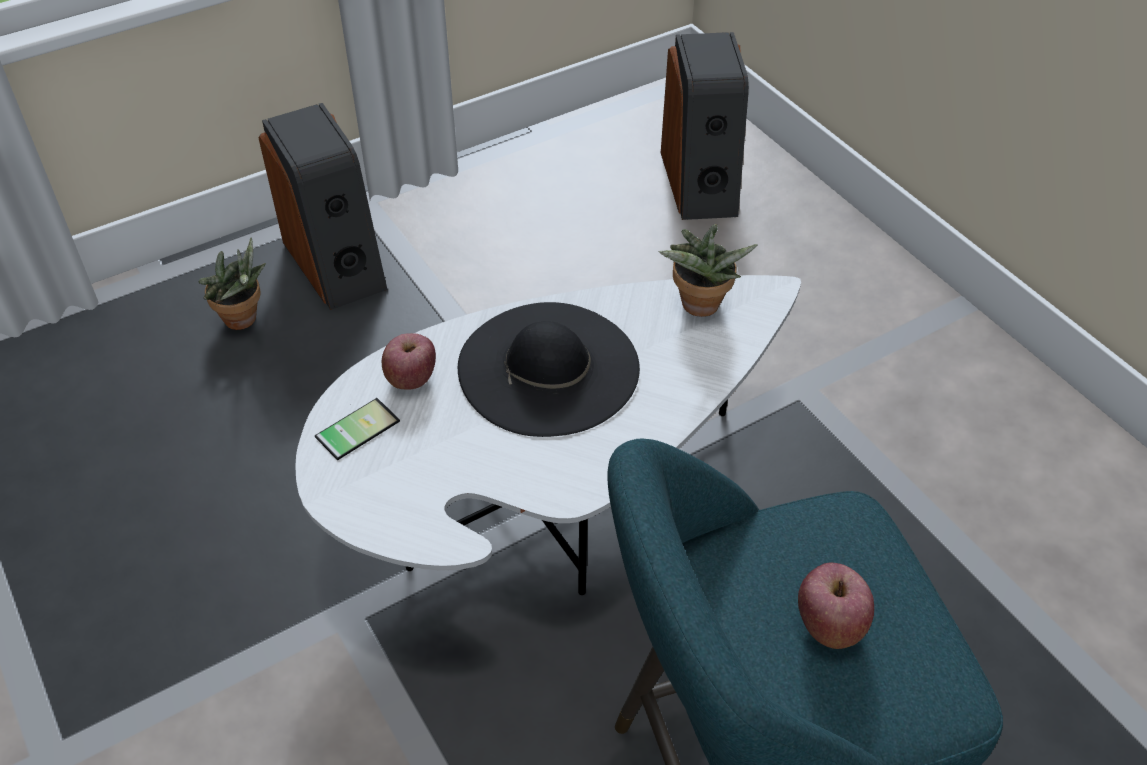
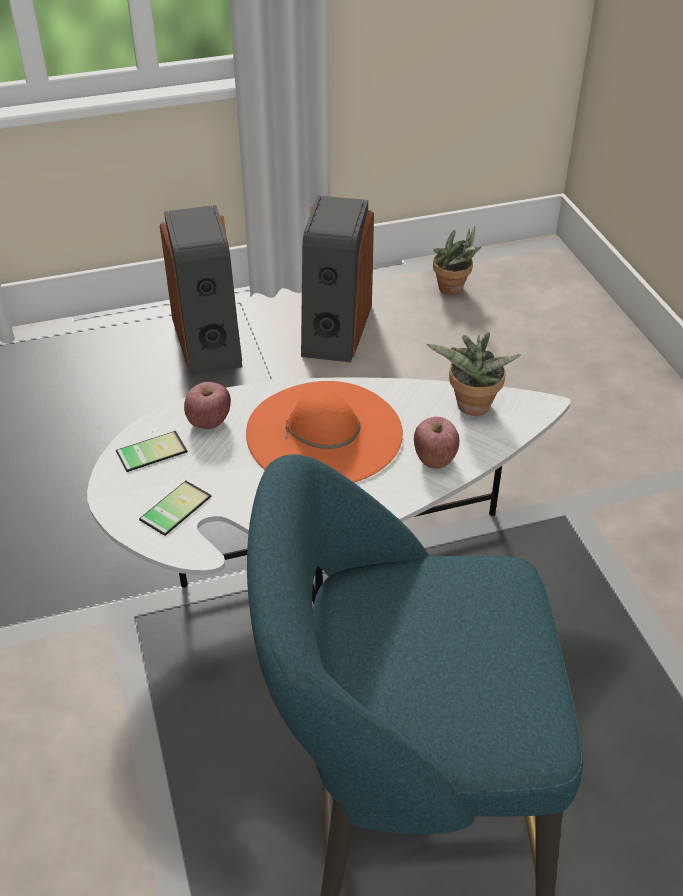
camera: 15 degrees right, 5 degrees down
(244, 320) = (121, 372): potted plant -> potted plant (453, 289)
(408, 492) = (173, 506): none -> phone
(548, 368) = (324, 433): black hat -> orange hat
(701, 182) = (537, 325): speaker -> speaker (335, 329)
(829, 625) = (446, 655): apple -> apple (435, 458)

